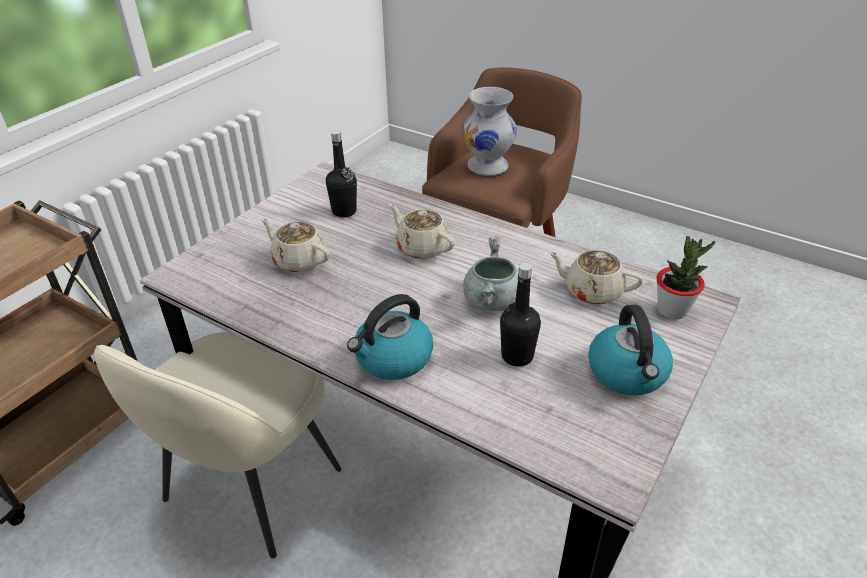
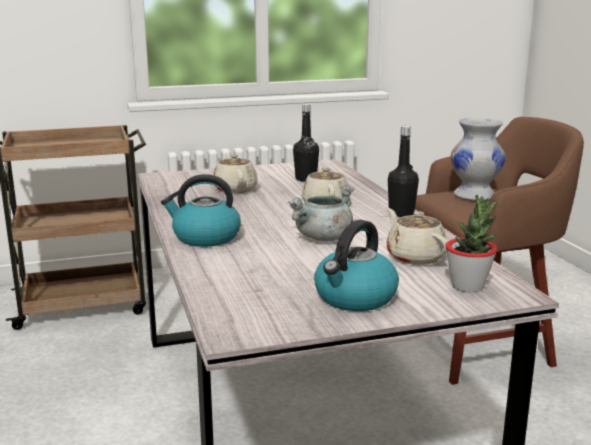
camera: 40 degrees right, 20 degrees down
(249, 488) = (144, 373): beige chair -> none
(517, 356) = (287, 263): black bottle -> black bottle (401, 213)

